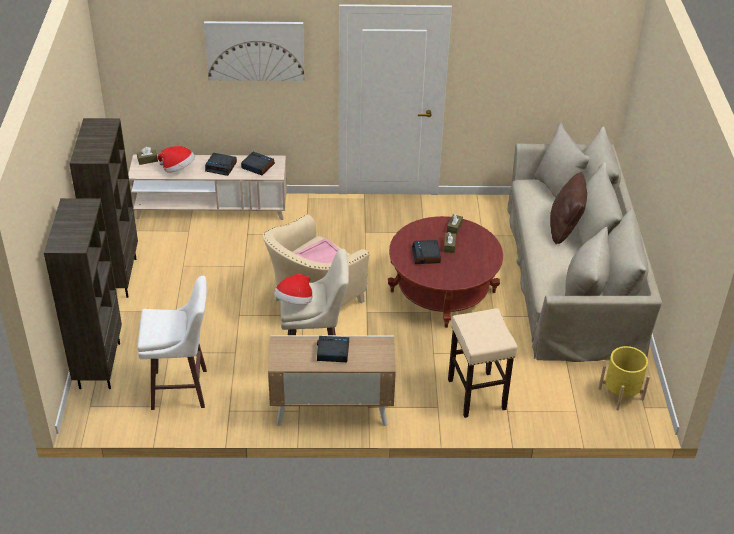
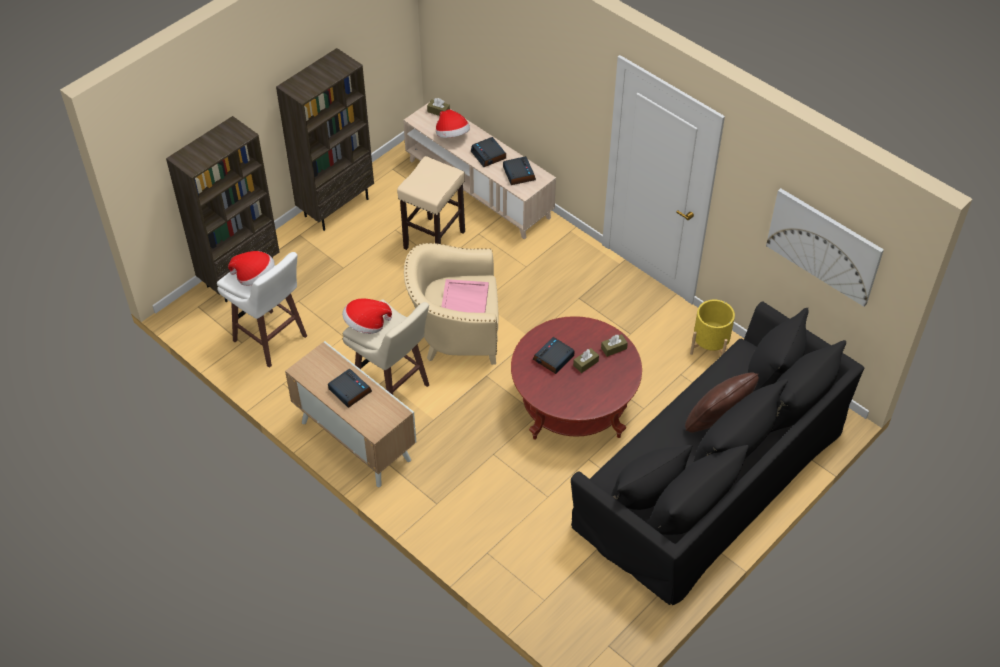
camera: 45 degrees right, 10 degrees up
(167, 324) = (255, 277): none -> hat
(255, 50) = (541, 58): picture -> picture (824, 246)
(477, 395) = (481, 519): beige stool -> beige stool (434, 240)
(571, 277) = (709, 475): beige sofa -> black sofa
(621, 394) = (604, 617): yellow planter -> yellow planter (710, 345)

